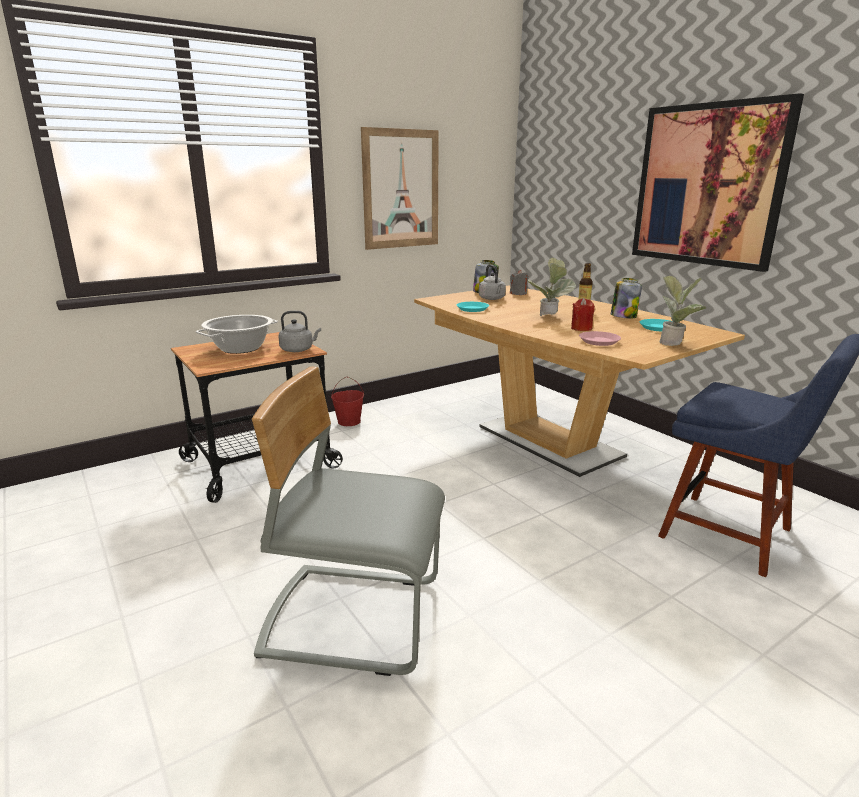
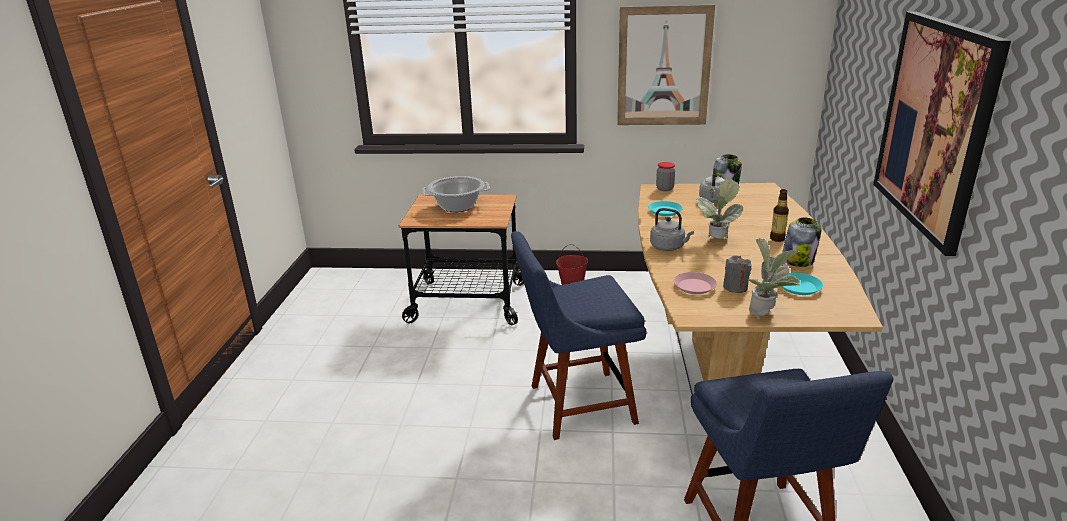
camera: 40 degrees right, 5 degrees up
(298, 350) = (491, 219): grey kettle -> grey kettle (669, 247)
(353, 617) = (393, 441): grey chair -> none
(440, 298) = (664, 189): none -> jar
(485, 506) = (576, 405): none -> blue chair
(518, 294) = (756, 199): grey candle -> grey candle (735, 287)
(581, 328) = (714, 265): red candle -> none

